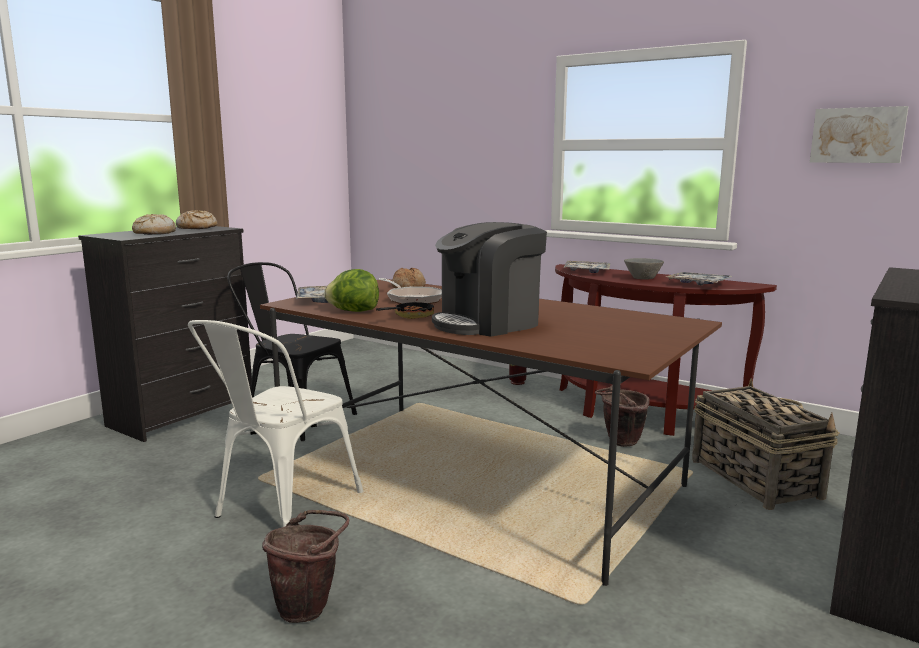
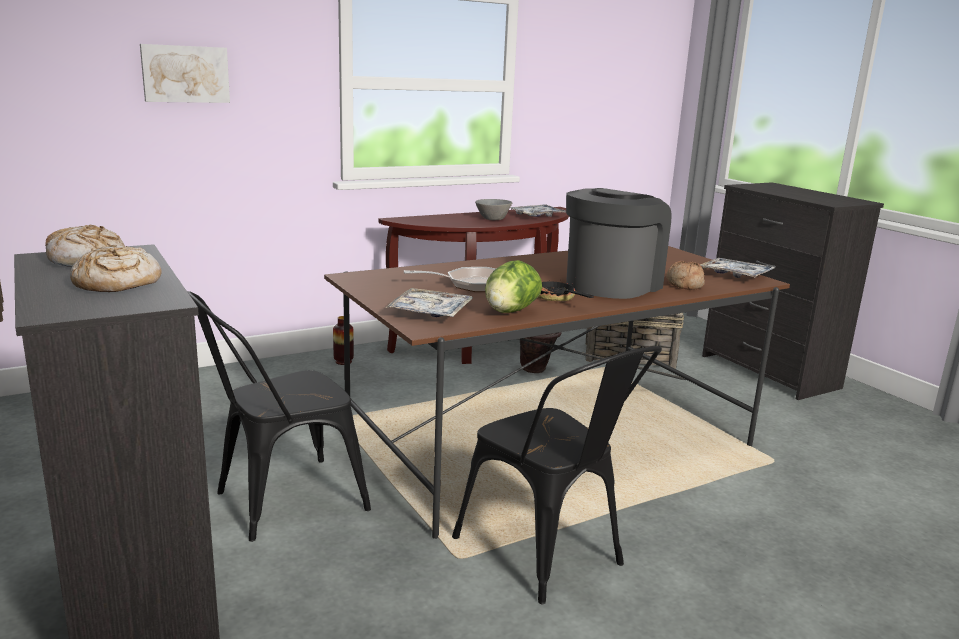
camera: 65 degrees left, 5 degrees up
(280, 508) = (548, 556): white chair -> black chair
(309, 607) = (751, 572): brown bucket -> none
(408, 287) = (399, 275): bread -> bread (684, 284)
(488, 323) = (611, 284): coffee machine -> coffee machine turned 135 degrees counterclockwise
(587, 271) = (437, 221): tray -> tray (735, 275)
(857, 135) = (588, 83): picture -> picture (185, 74)

